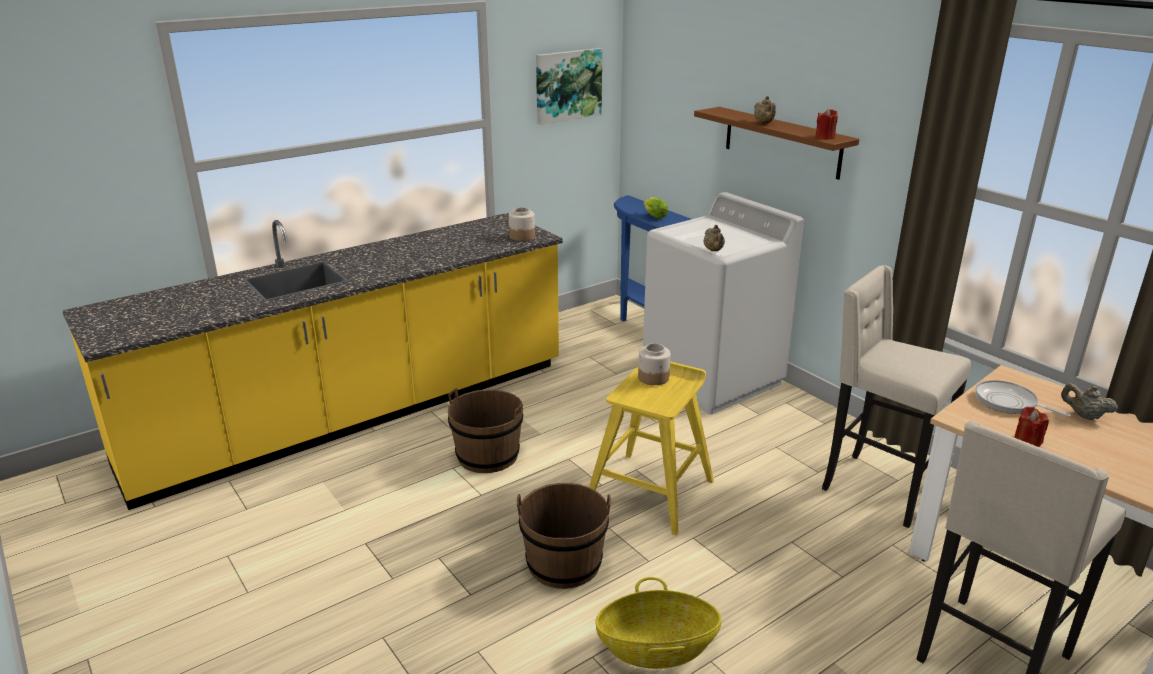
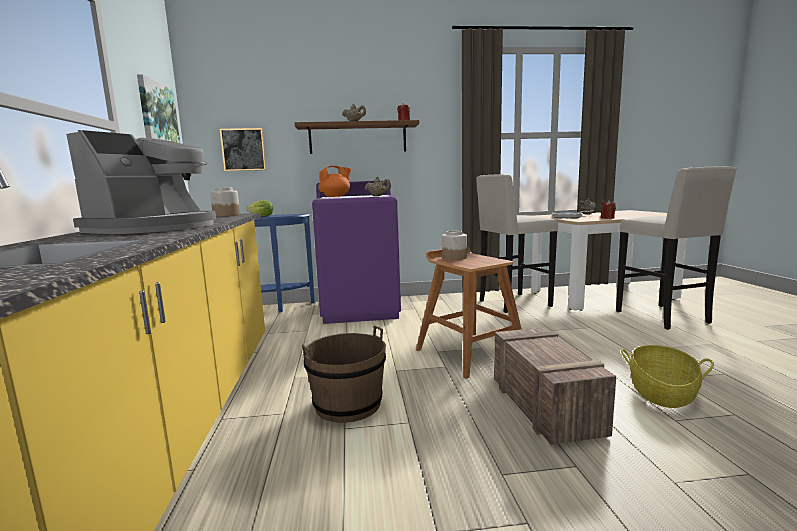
camera: 60 degrees left, 15 degrees down
(410, 254) = (155, 228): none -> coffee machine
(564, 563) = (543, 404): brown bucket -> crate
(651, 491) = (469, 352): yellow stool -> brown stool
(666, 124) = (243, 149): none -> picture
(704, 226) = (335, 196): none -> orange teapot
(712, 379) = (361, 309): white washing machine -> purple washing machine

